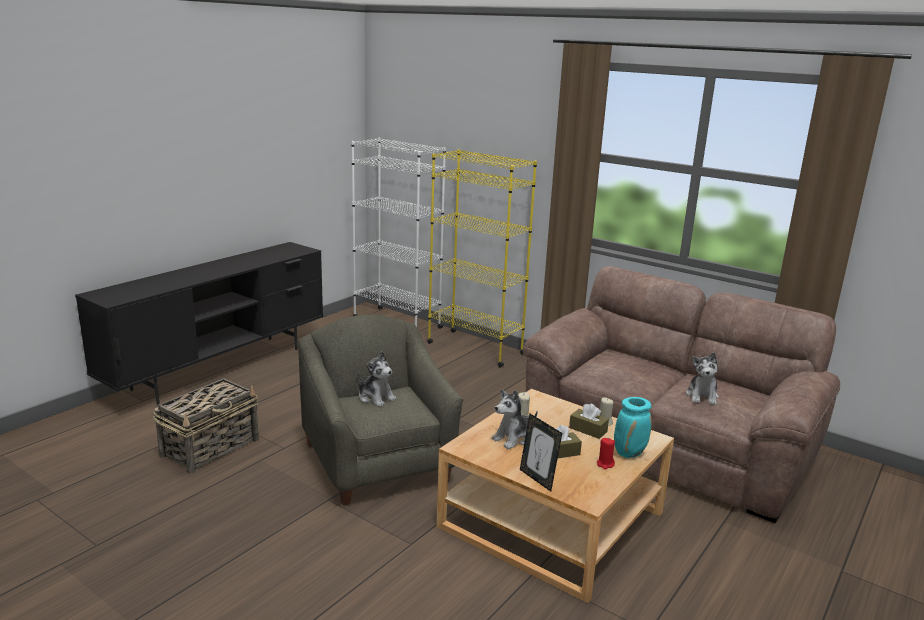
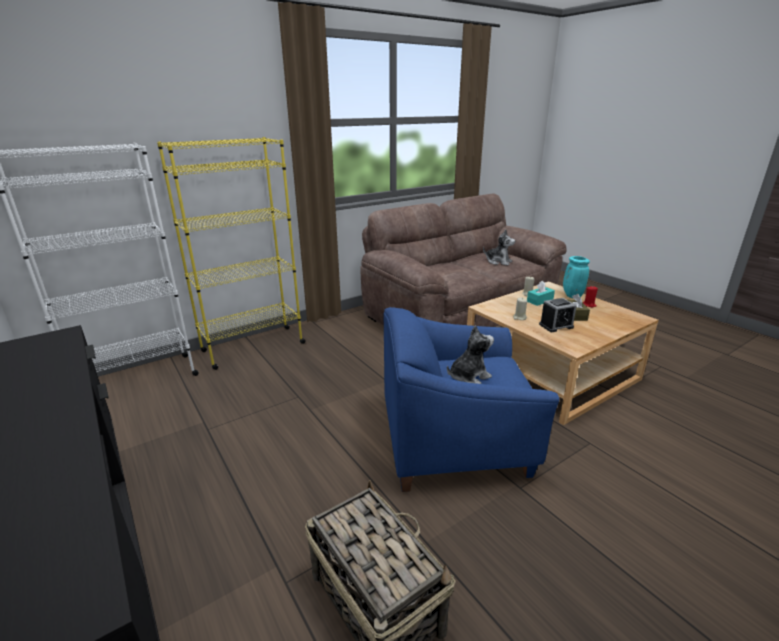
camera: 70 degrees left, 5 degrees up
(378, 462) = (454, 442): grey armchair -> blue armchair
(514, 438) = (556, 326): plush toy -> alarm clock
(537, 479) = (617, 328): picture frame -> none
(588, 430) = (540, 301): brown tissue box -> turquoise tissue box

